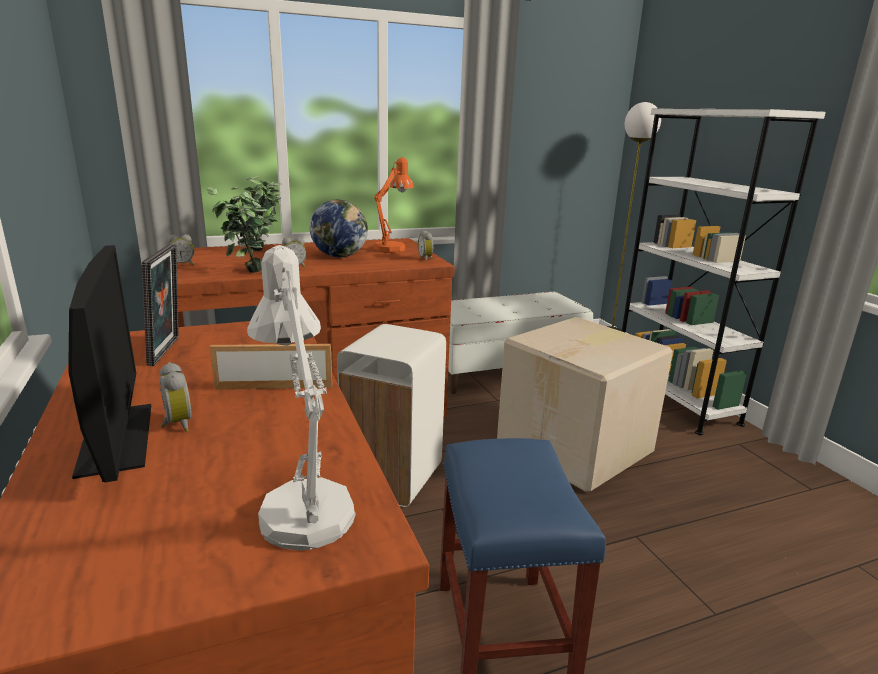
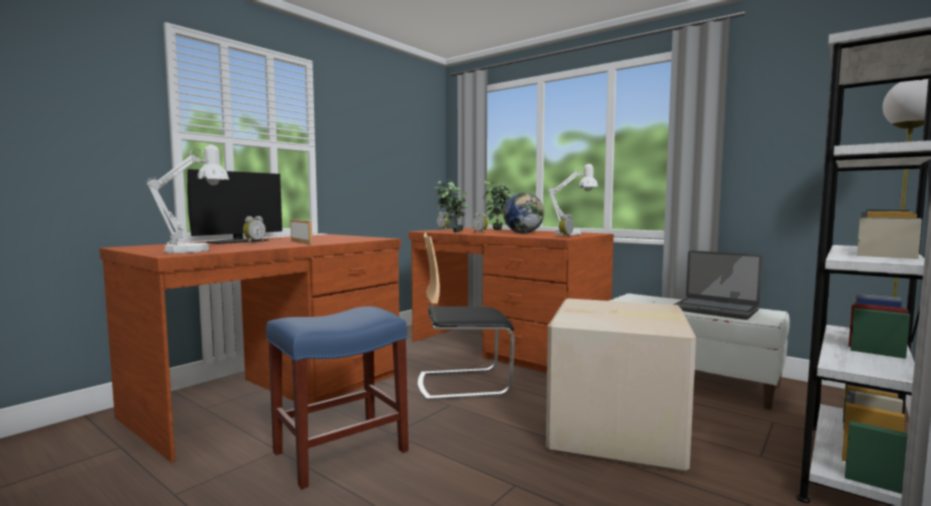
camera: 60 degrees right, 15 degrees down
(169, 351) = (325, 237): picture frame -> none
(392, 477) = (463, 383): white trash can -> chair
(393, 248) = (573, 234): orange table lamp -> white table lamp
(528, 305) = (714, 310): none -> laptop

